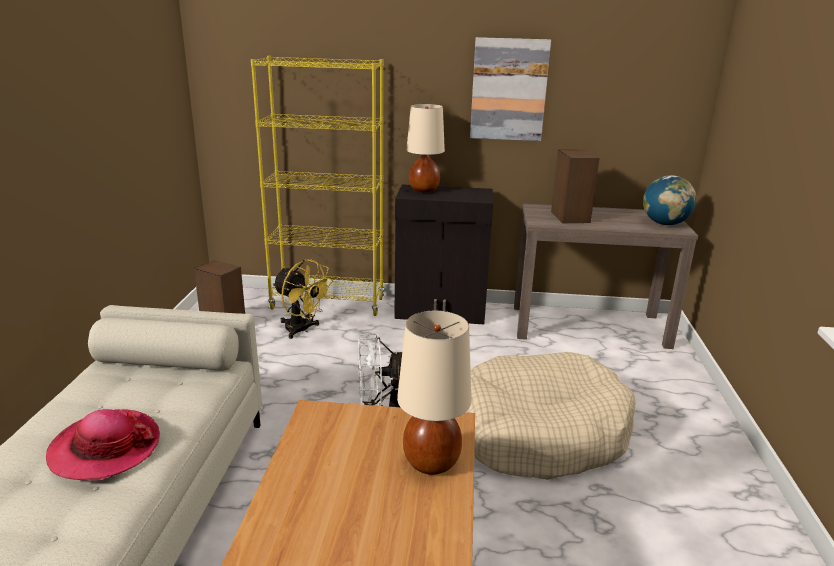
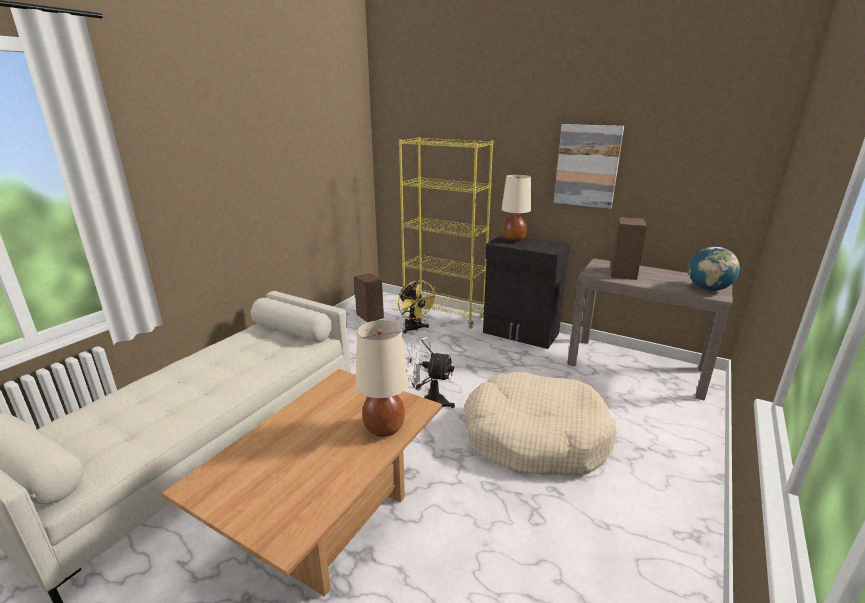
camera: 25 degrees right, 0 degrees up
(105, 448) = (223, 372): hat -> none

